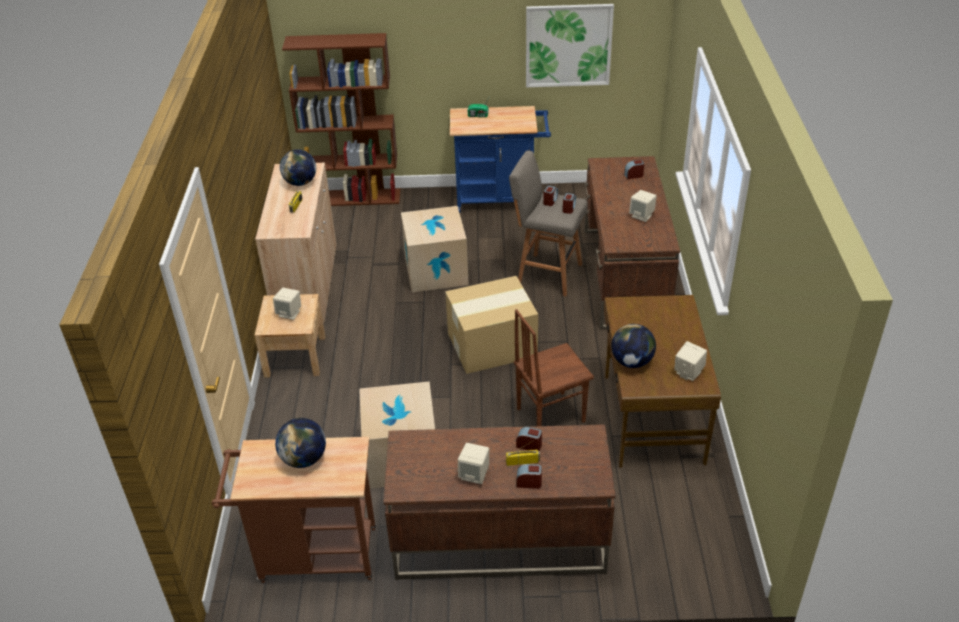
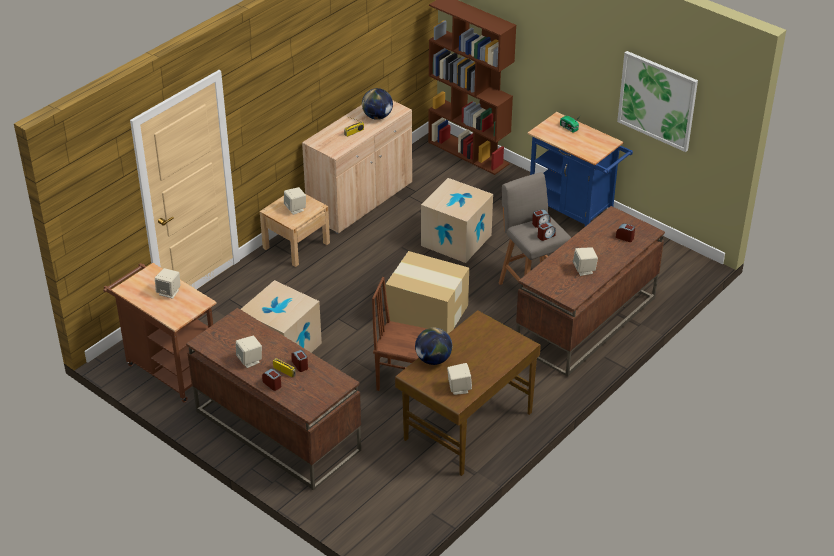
camera: 40 degrees right, 0 degrees up
(304, 459) = (169, 292): globe -> beige speaker

